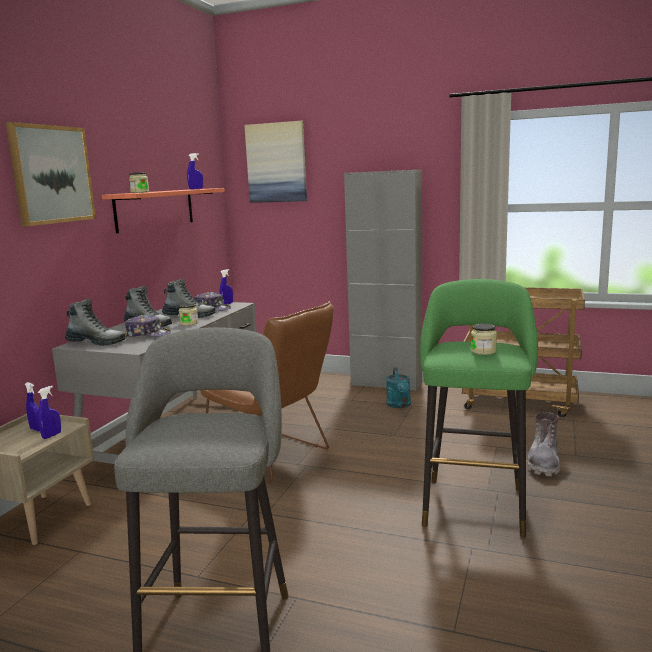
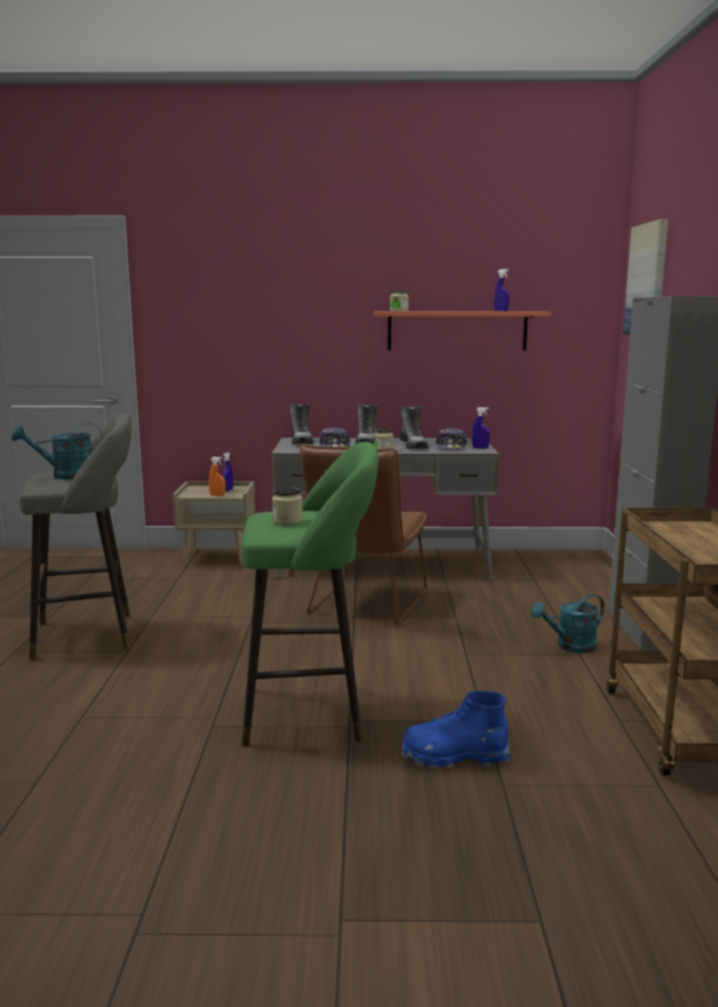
camera: 70 degrees right, 0 degrees up
(51, 174) = (314, 291): picture -> none
(52, 435) = (217, 495): blue spray bottle -> orange spray bottle
(196, 430) = (66, 476): none -> turquoise watering can
(543, 463) = (454, 757): grey boot -> blue boot

